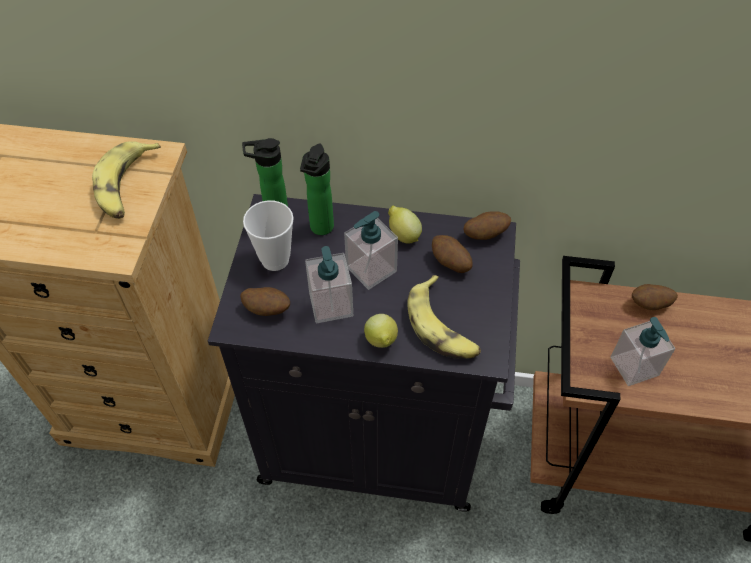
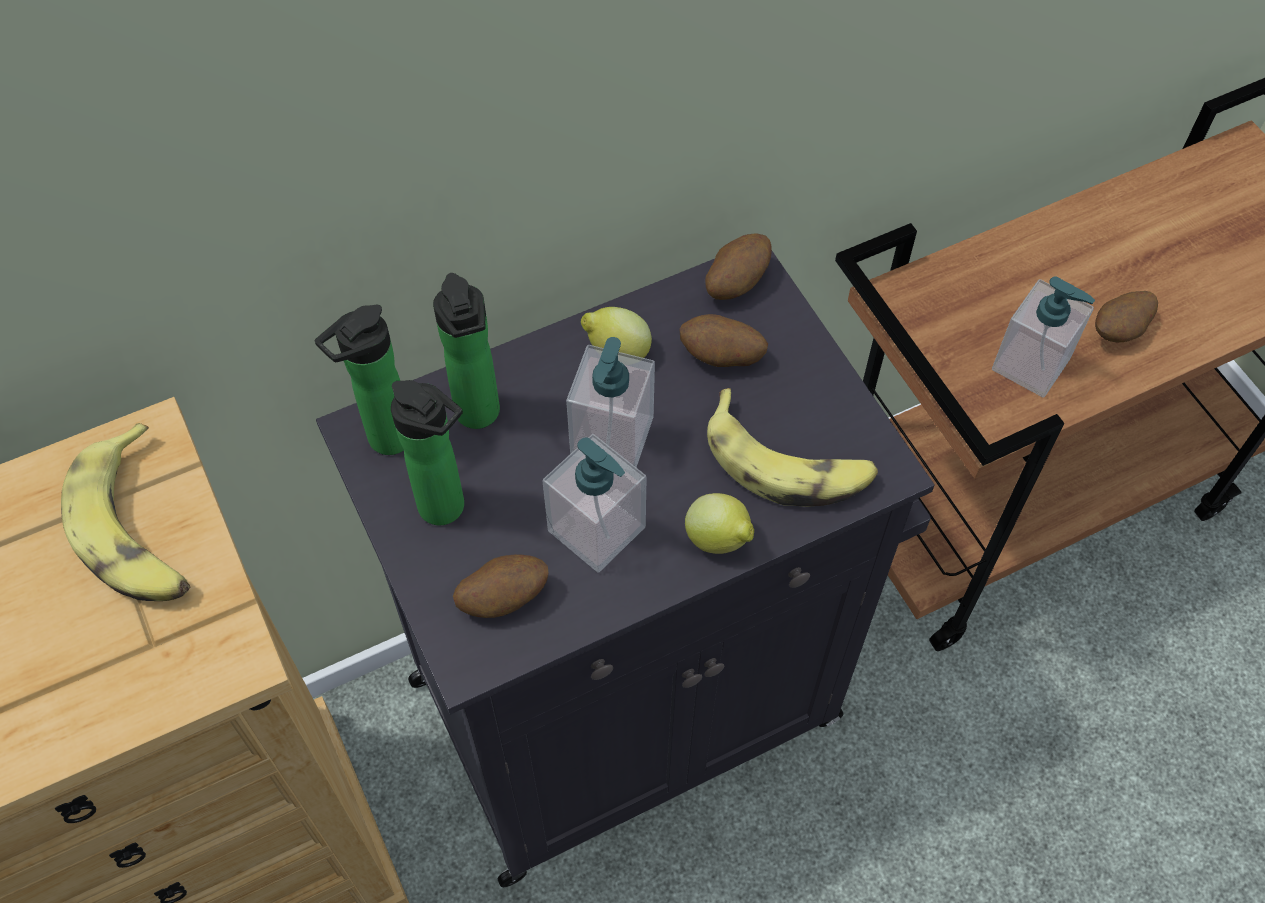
camera: 35 degrees left, 5 degrees up
(275, 260) = (447, 509): cup -> bottle
(649, 305) = (986, 262): potato -> potato (1119, 331)

